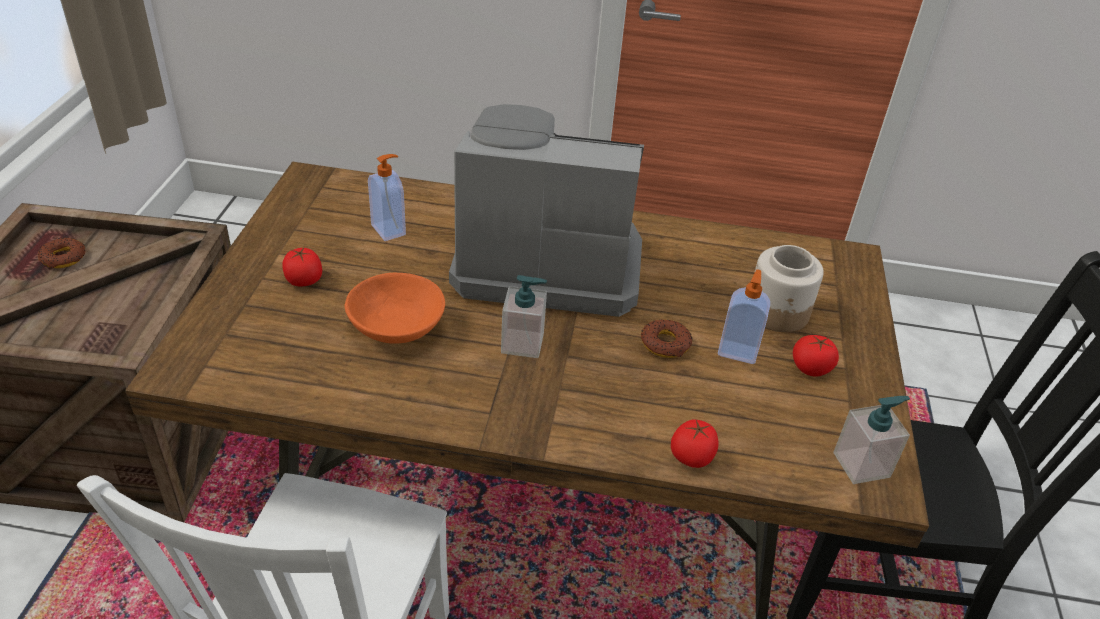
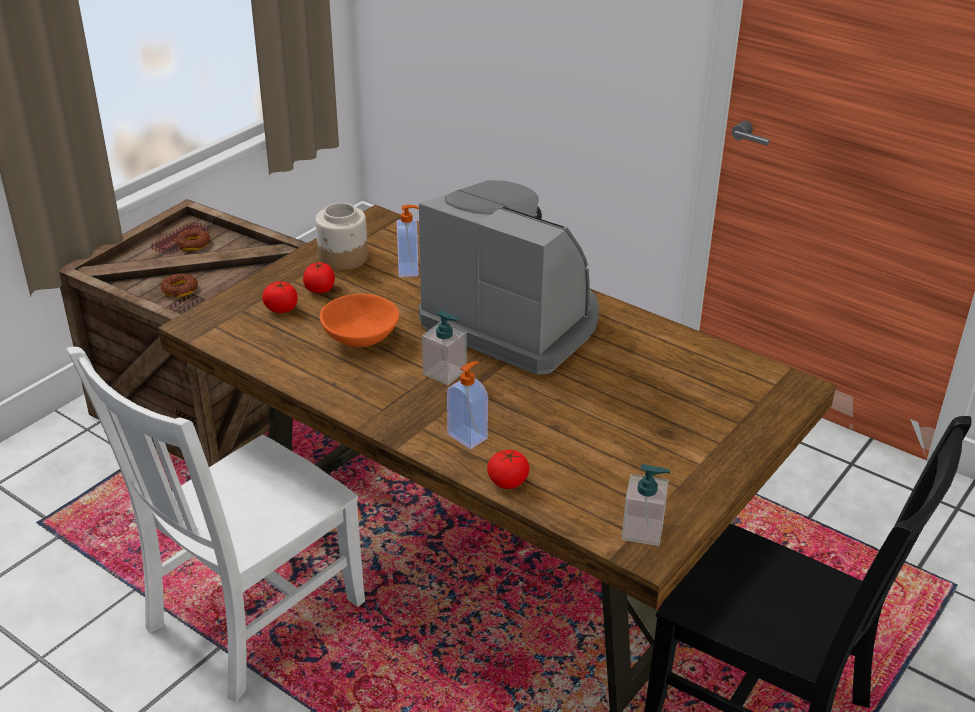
camera: 30 degrees right, 5 degrees down
(665, 343) = (558, 403): donut -> donut (180, 289)
(737, 351) = (615, 425): soap dispenser -> soap dispenser (468, 436)
(778, 312) = (680, 408): jar -> jar (343, 258)
(811, 368) = (668, 455): tomato -> tomato (281, 308)

